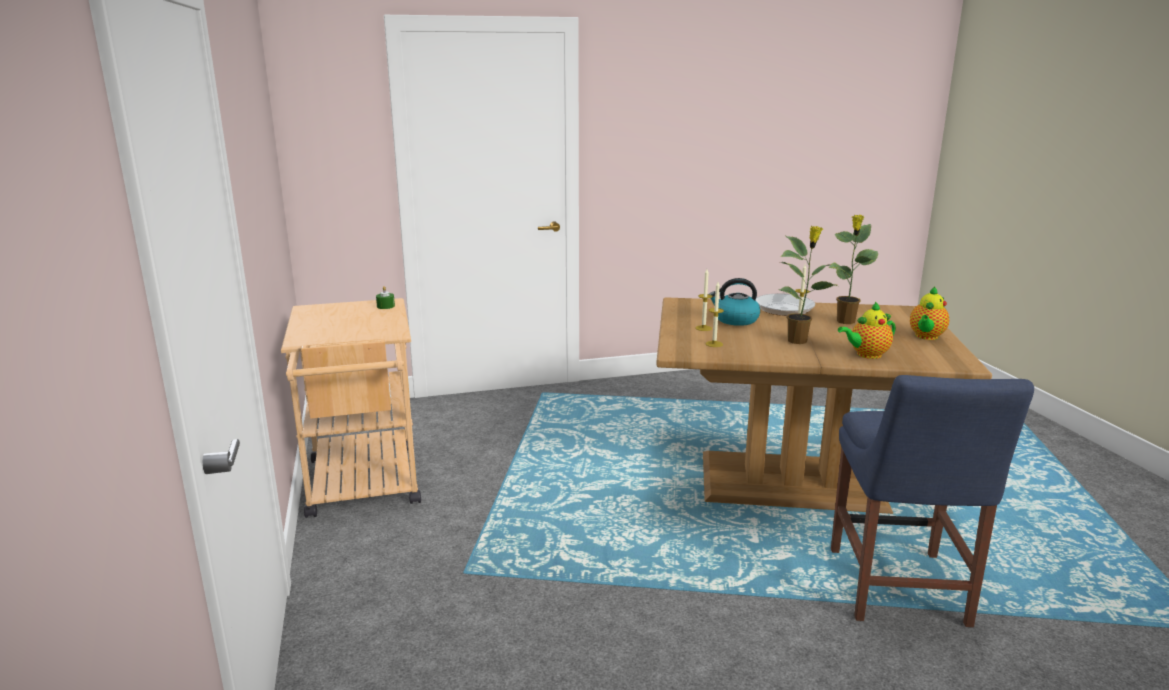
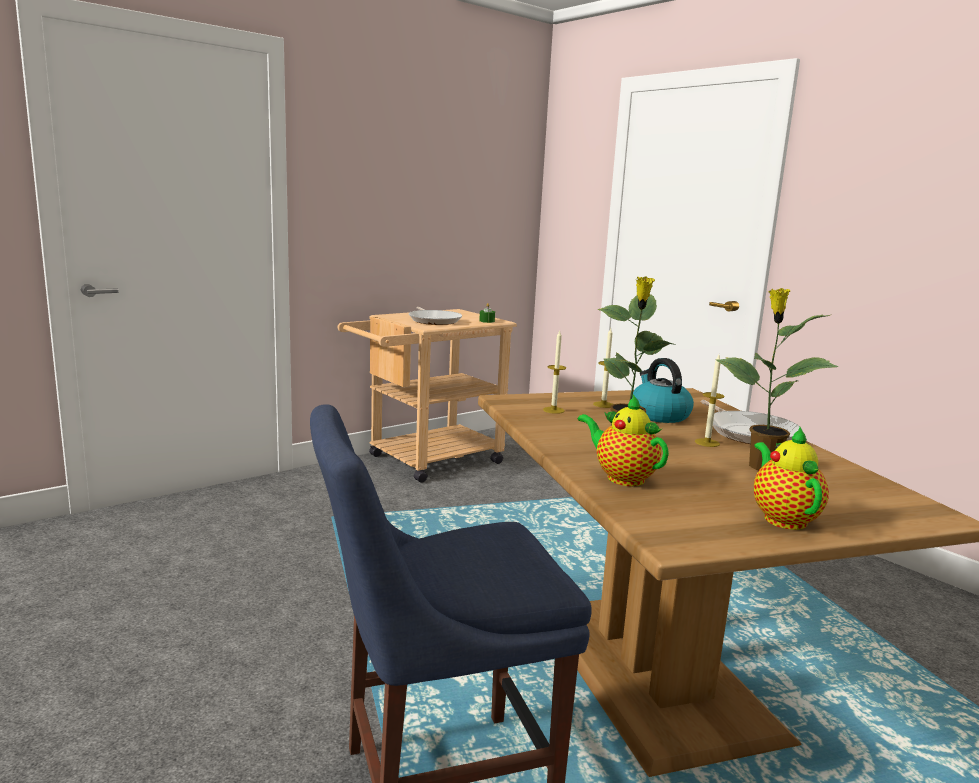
camera: 65 degrees right, 5 degrees down
(358, 325) = (434, 320): none -> frying pan
(926, 337) = (782, 518): teapot -> teapot turned 75 degrees clockwise

